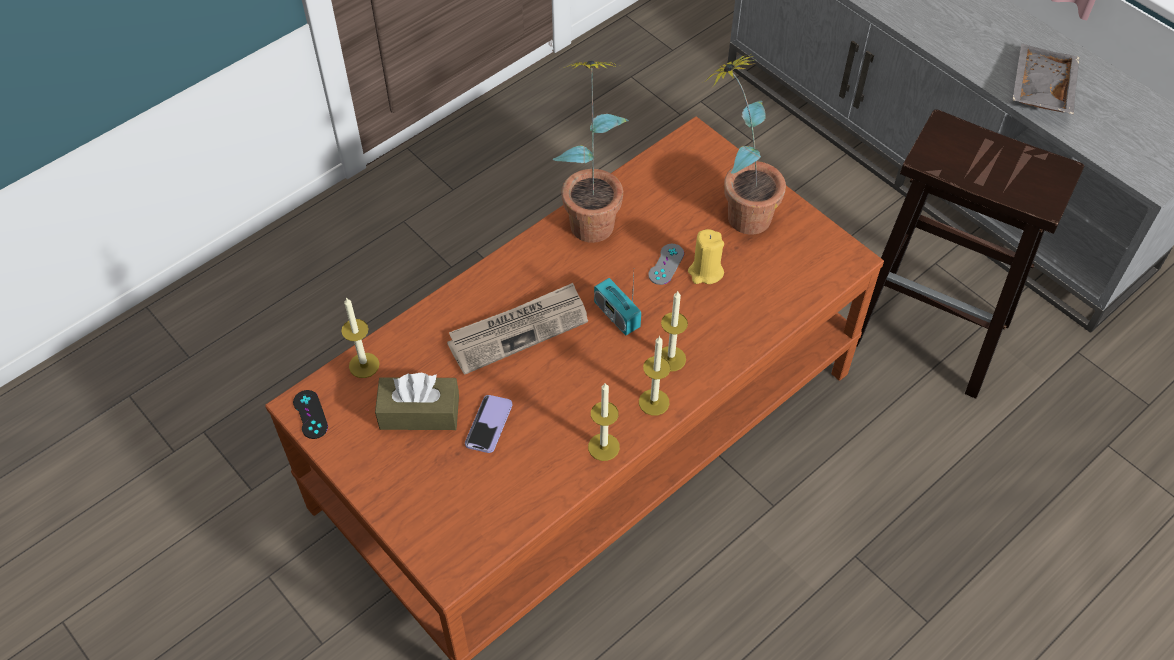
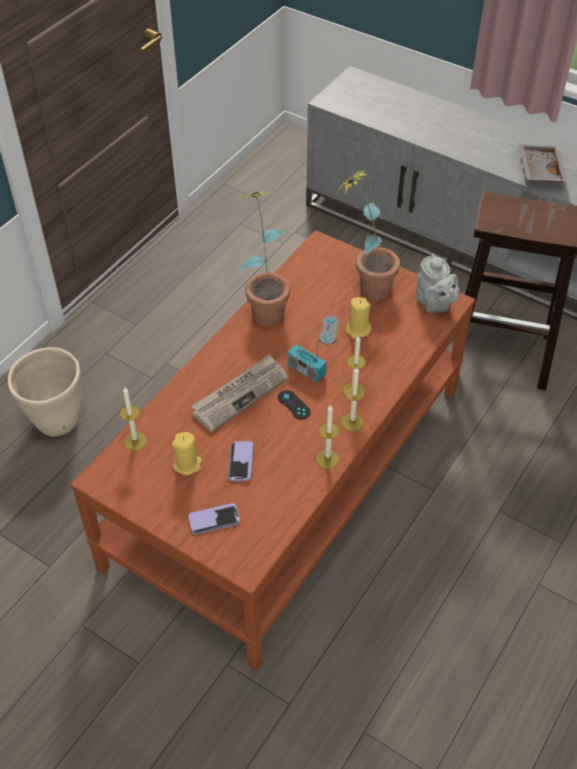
camera: 15 degrees left, 5 degrees down
(310, 414) = (107, 483): black game controller -> black game controller (294, 405)
(317, 300) = (57, 422): none -> beige planter
(419, 412) = (187, 464): brown tissue box -> yellow candle
(428, 497) = (214, 520): none -> phone
(823, 257) = (434, 304): none -> grey teapot

